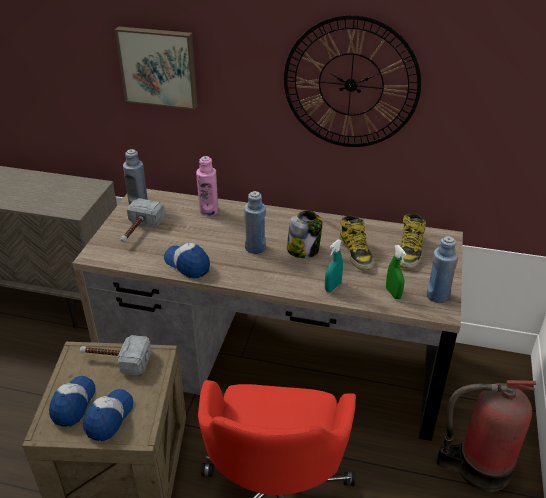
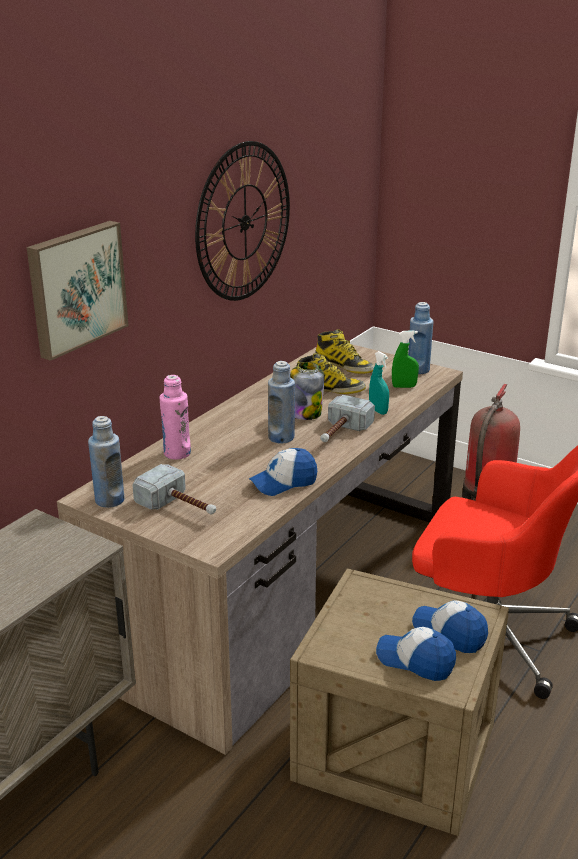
camera: 70 degrees left, 10 degrees down
(115, 360) = (351, 618): hammer -> hammer (340, 433)

